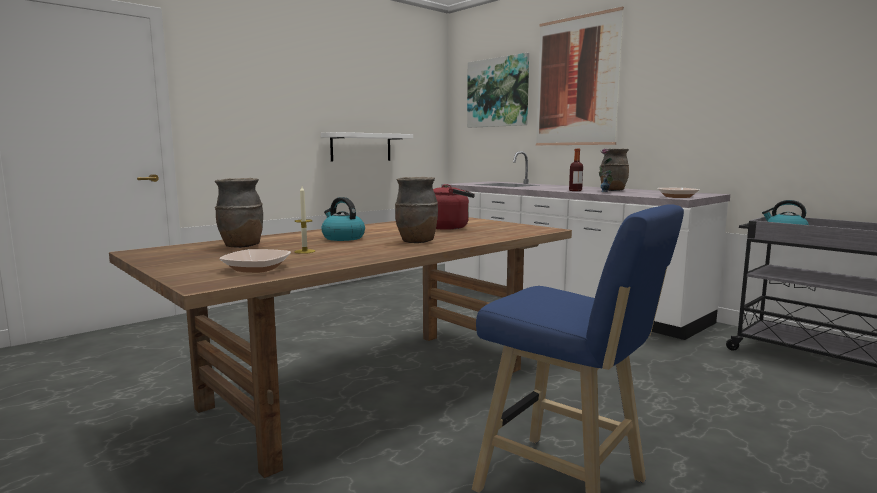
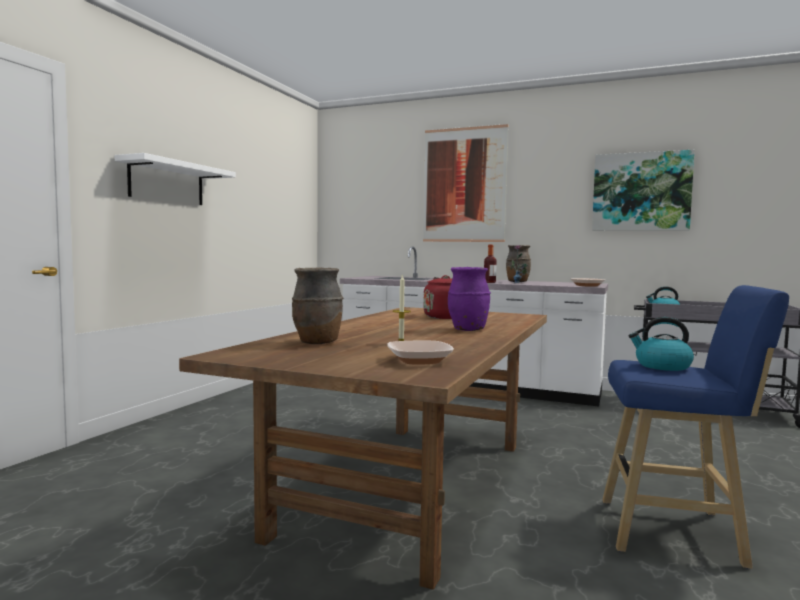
camera: 25 degrees left, 5 degrees down
(342, 238) = (387, 330): kettle -> kettle (662, 366)
(361, 147) = (250, 239): white shelf -> white shelf (167, 183)
(416, 242) = (468, 330): brown vase -> purple vase
(498, 92) = (378, 190): picture -> picture (641, 192)

